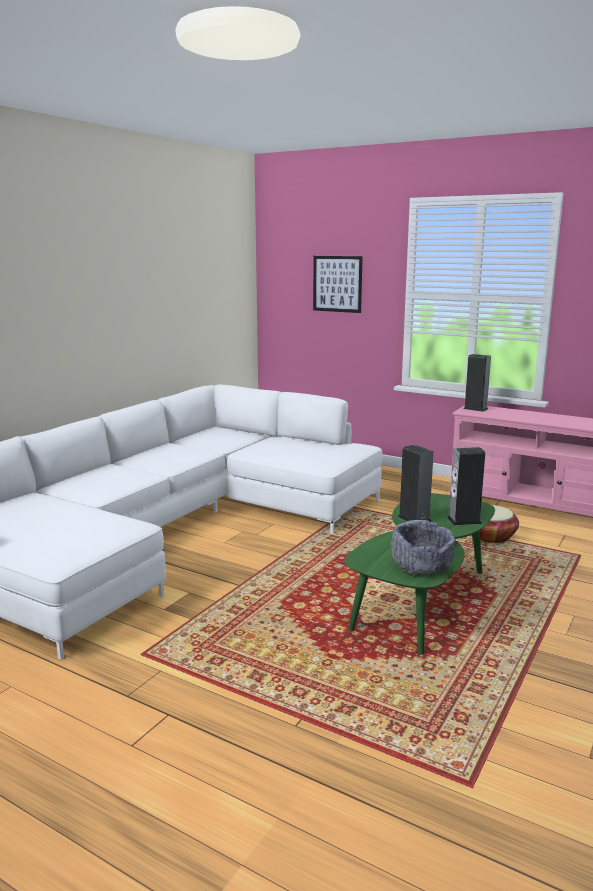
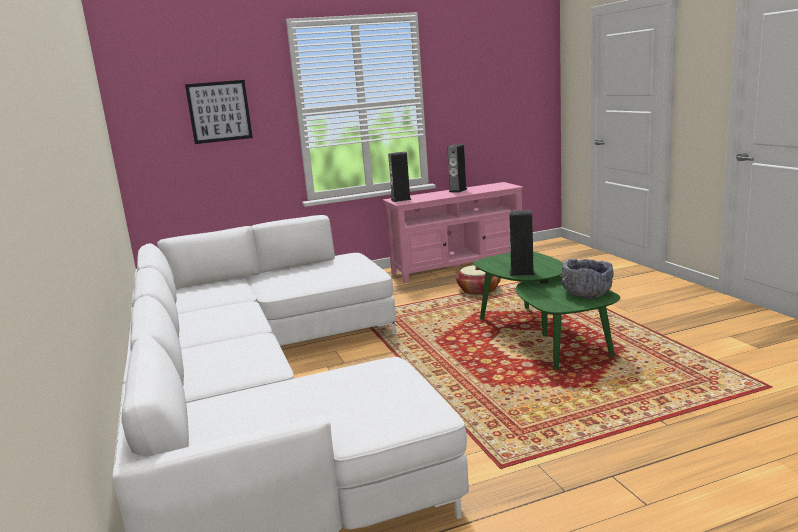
camera: 50 degrees left, 0 degrees up
(464, 520) = (543, 262): speaker -> speaker (458, 190)

